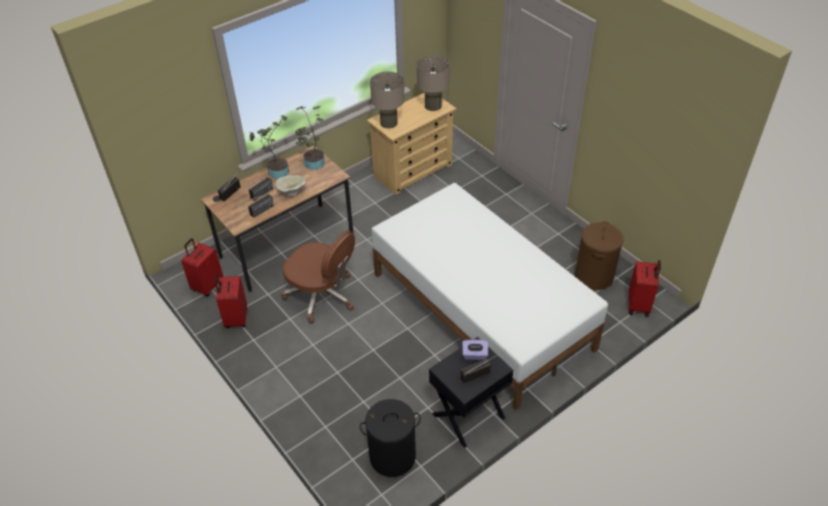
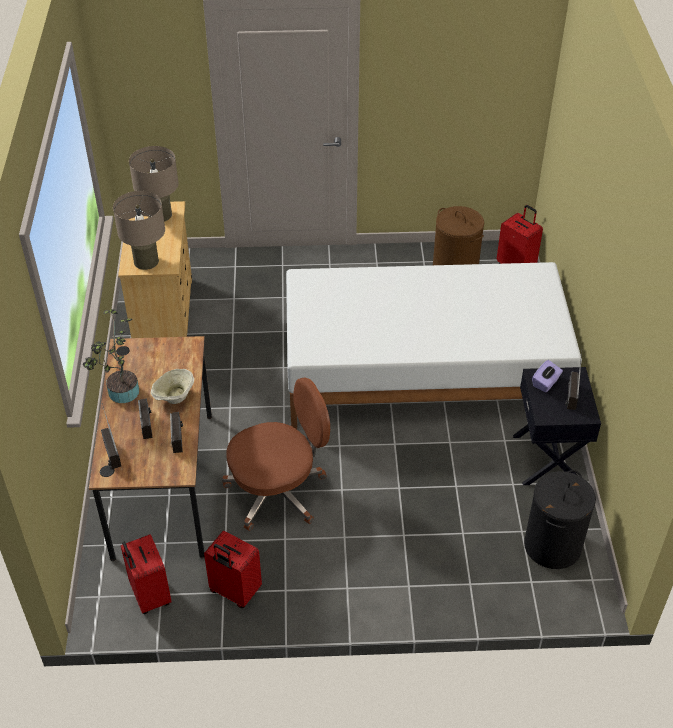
camera: 55 degrees left, 0 degrees up
(313, 165) = (147, 356): potted plant -> none

